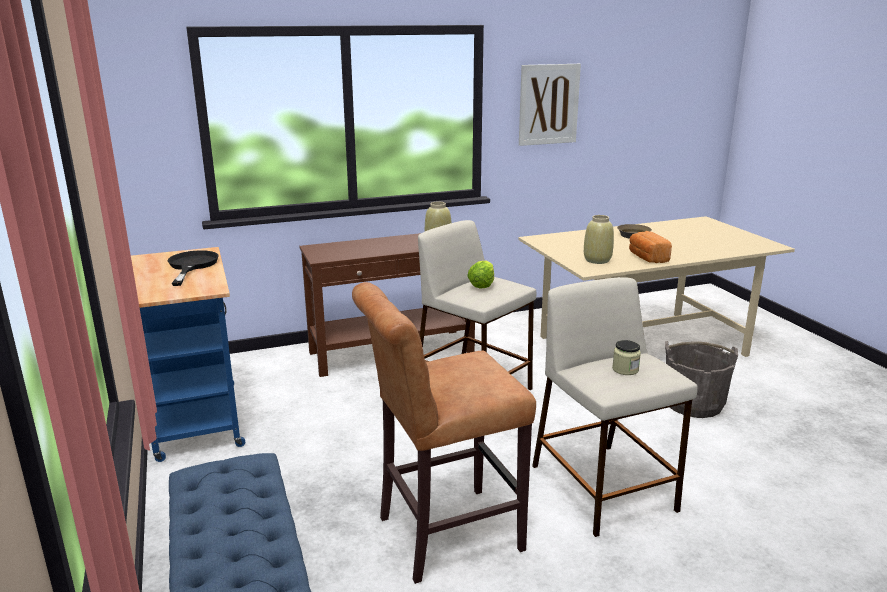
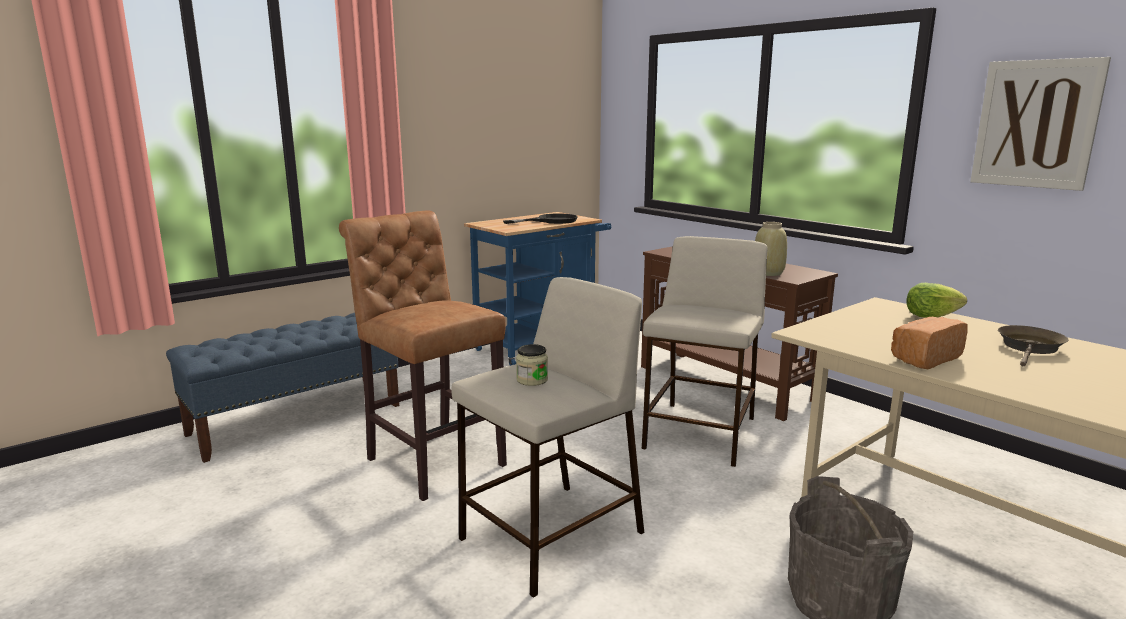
camera: 70 degrees right, 5 degrees down
(482, 285) = (706, 309): lettuce -> lettuce (930, 316)
(597, 260) = (852, 334): beige vase -> none

